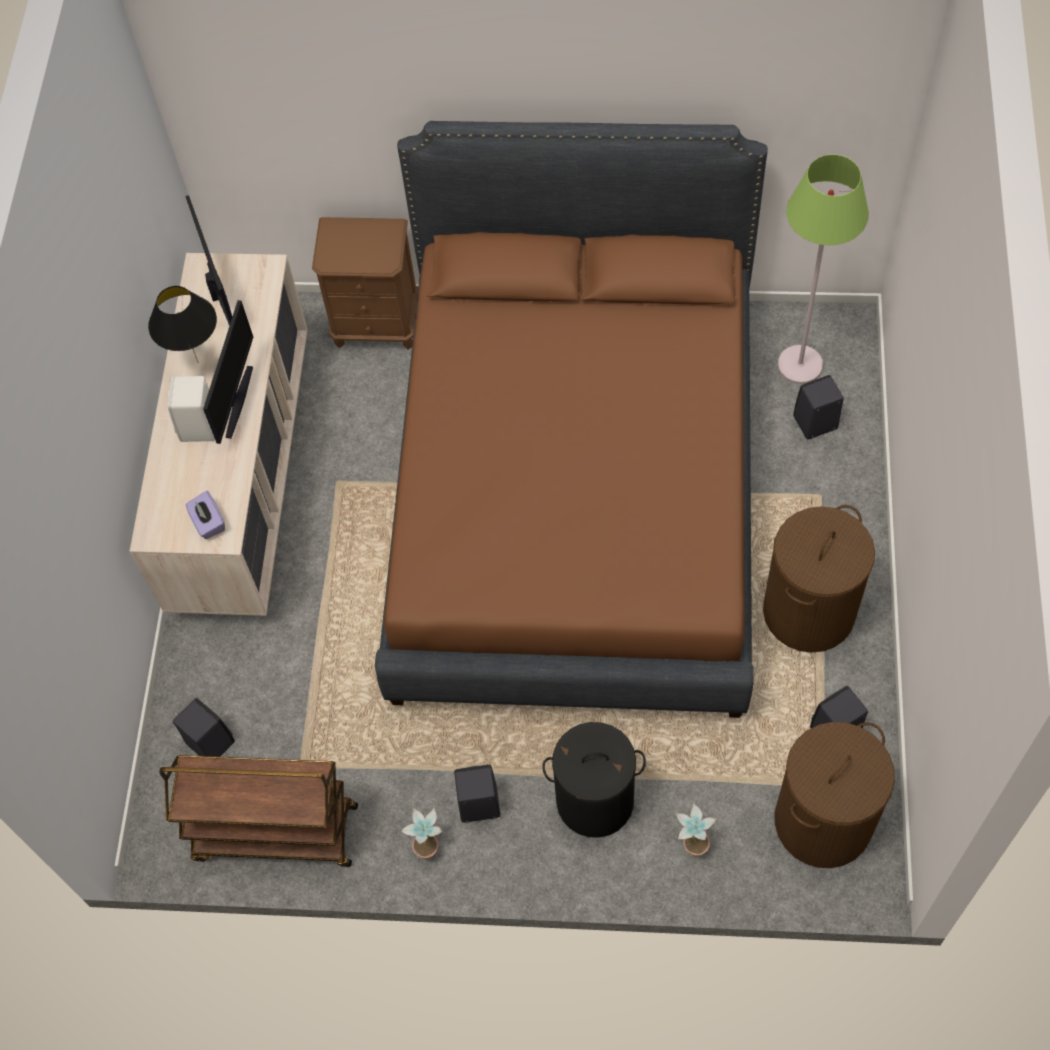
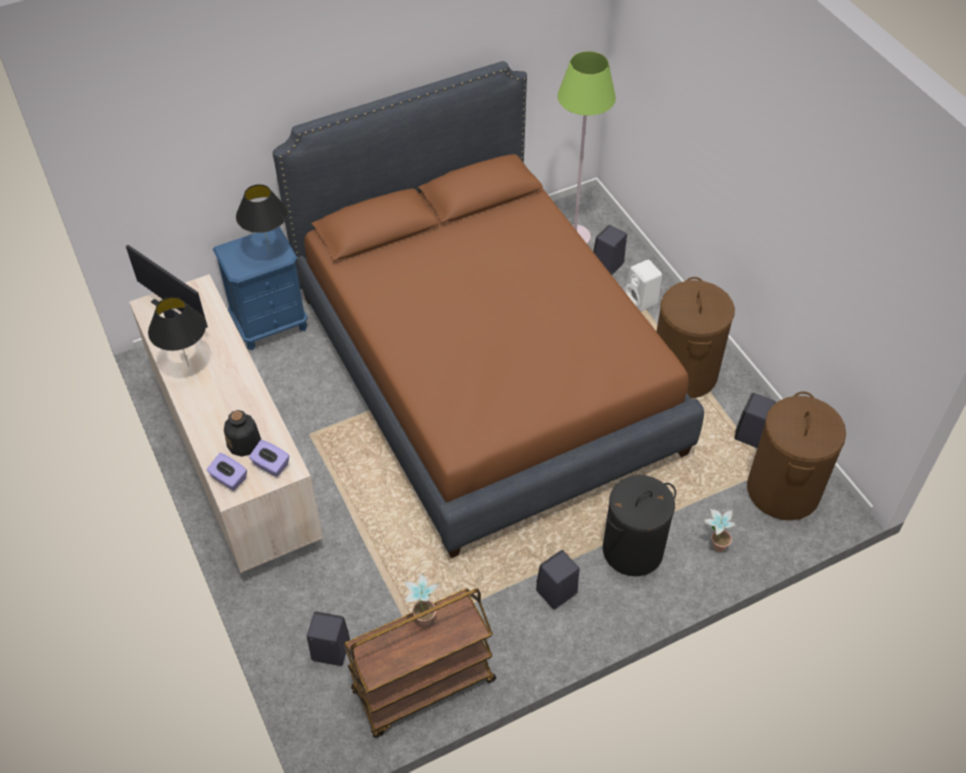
camera: 35 degrees left, 10 degrees down
(159, 517) = (229, 479): none -> purple tissue box
(198, 483) = (244, 443): none -> bottle
(199, 427) = (219, 407): white speaker -> white speaker (642, 301)
(236, 401) = (237, 379): monitor -> none
(374, 251) = (269, 252): none -> black table lamp
(377, 324) = (271, 324): brown nightstand -> blue nightstand
(428, 846) = (541, 637): potted plant -> potted plant (423, 615)

